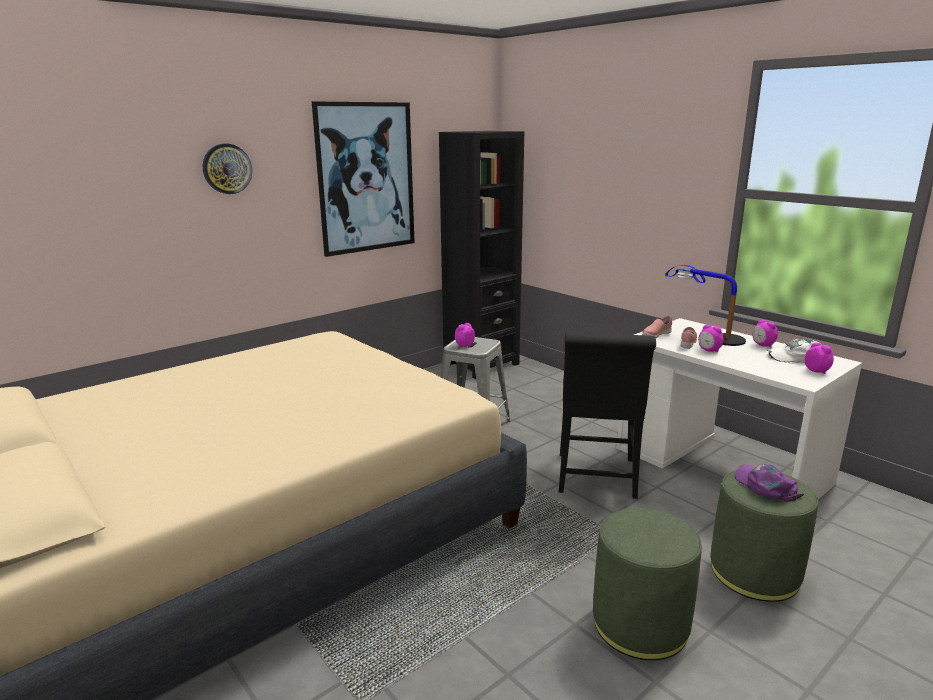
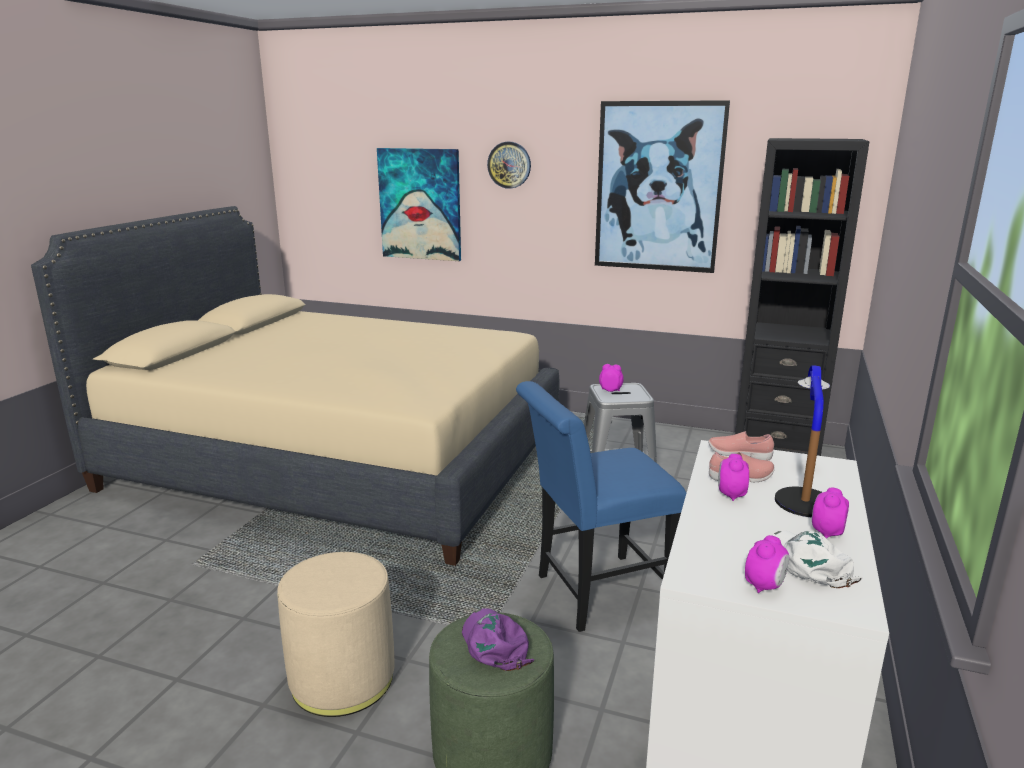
camera: 60 degrees right, 0 degrees up
(117, 226) = (420, 204): none -> picture
(596, 479) = (593, 593): black chair -> blue chair
(640, 624) = (342, 679): green ottoman -> beige ottoman
(765, 486) = (494, 644): purple cap -> purple cap turned 60 degrees counterclockwise

